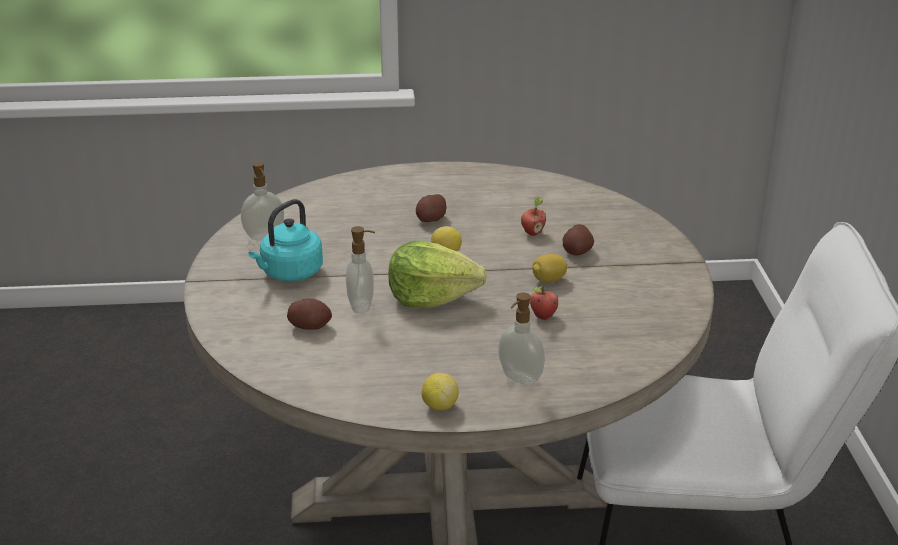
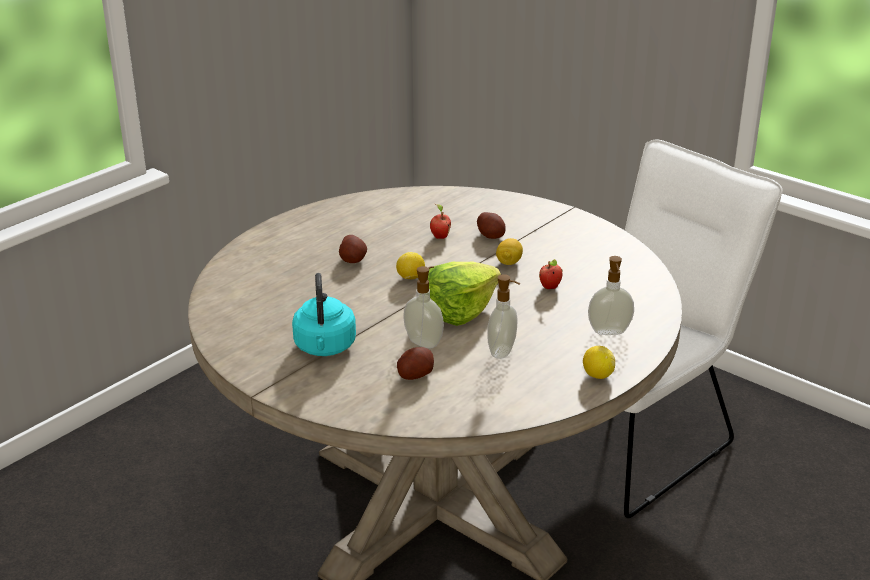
camera: 45 degrees left, 0 degrees up
(264, 236) = (248, 332): soap dispenser -> soap dispenser (503, 352)

